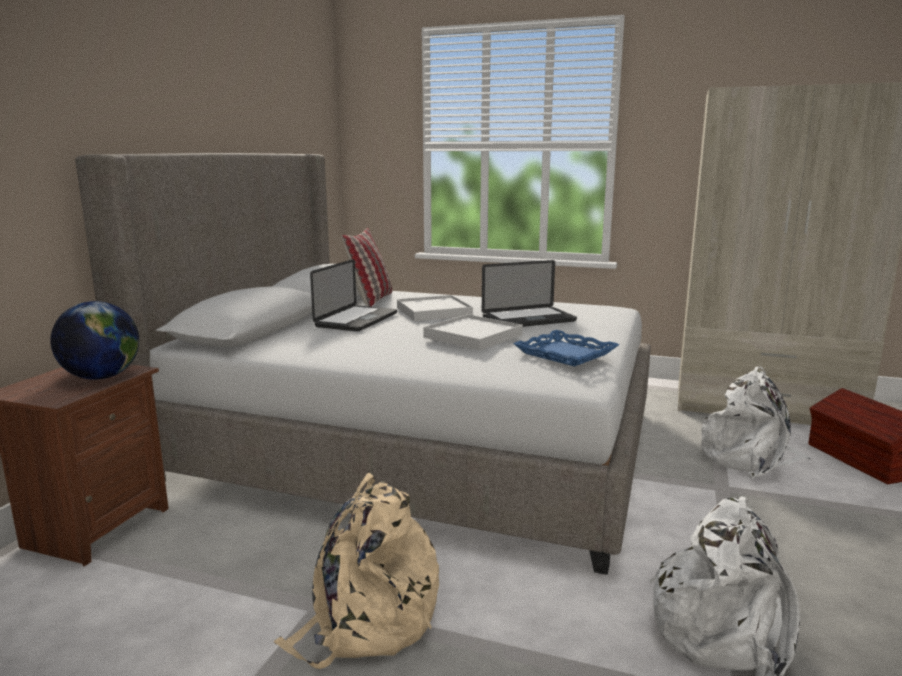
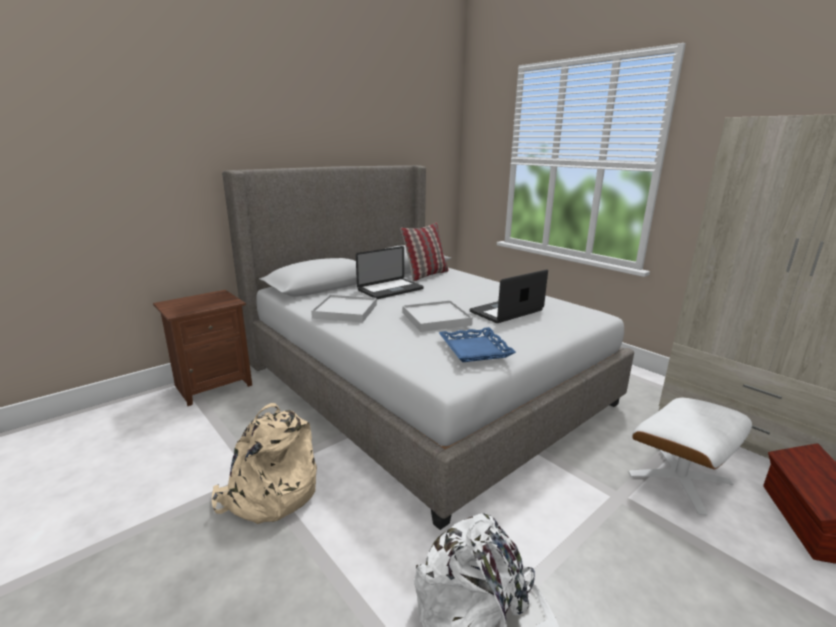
camera: 30 degrees right, 5 degrees up
(101, 377) = (213, 303): globe -> none
(433, 312) = (448, 292): white tray -> white tray (345, 311)
(528, 319) = (506, 311): laptop -> laptop turned 135 degrees clockwise
(750, 458) = (680, 478): white backpack -> white ottoman

